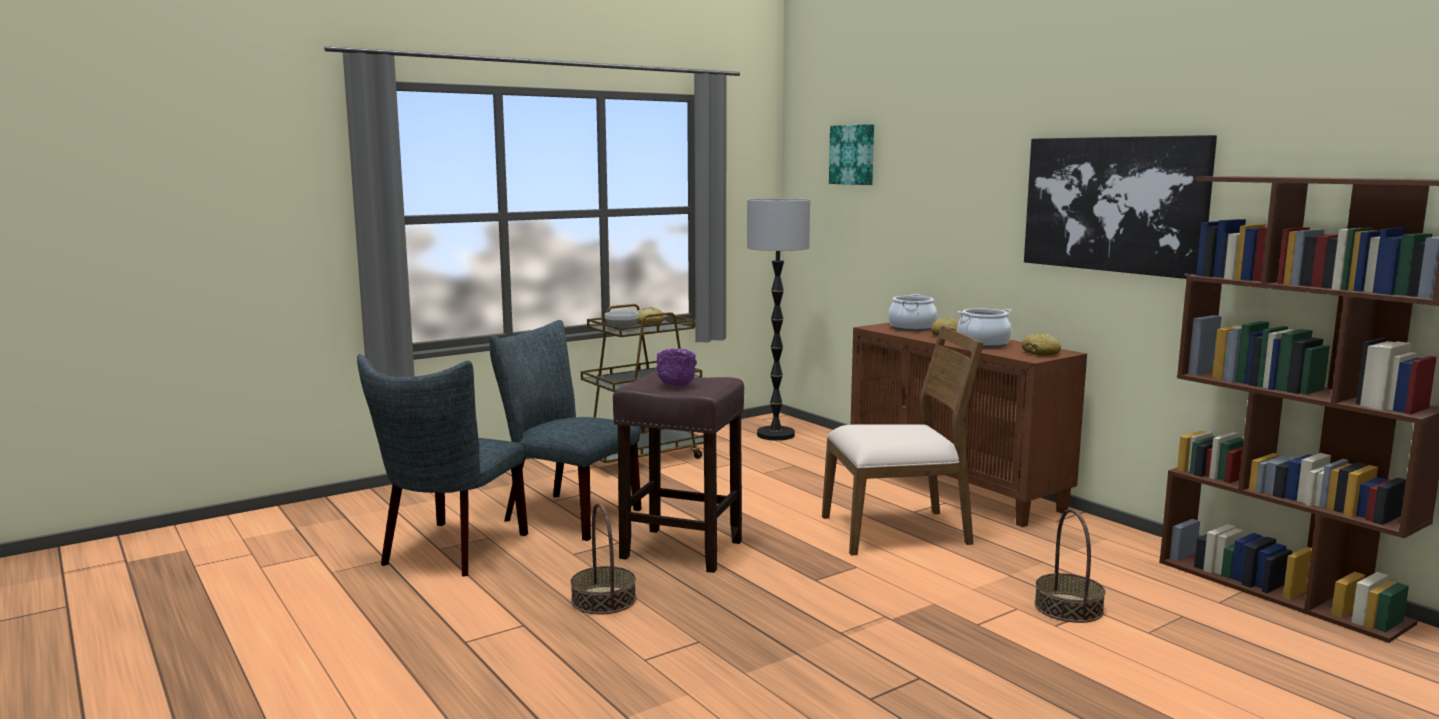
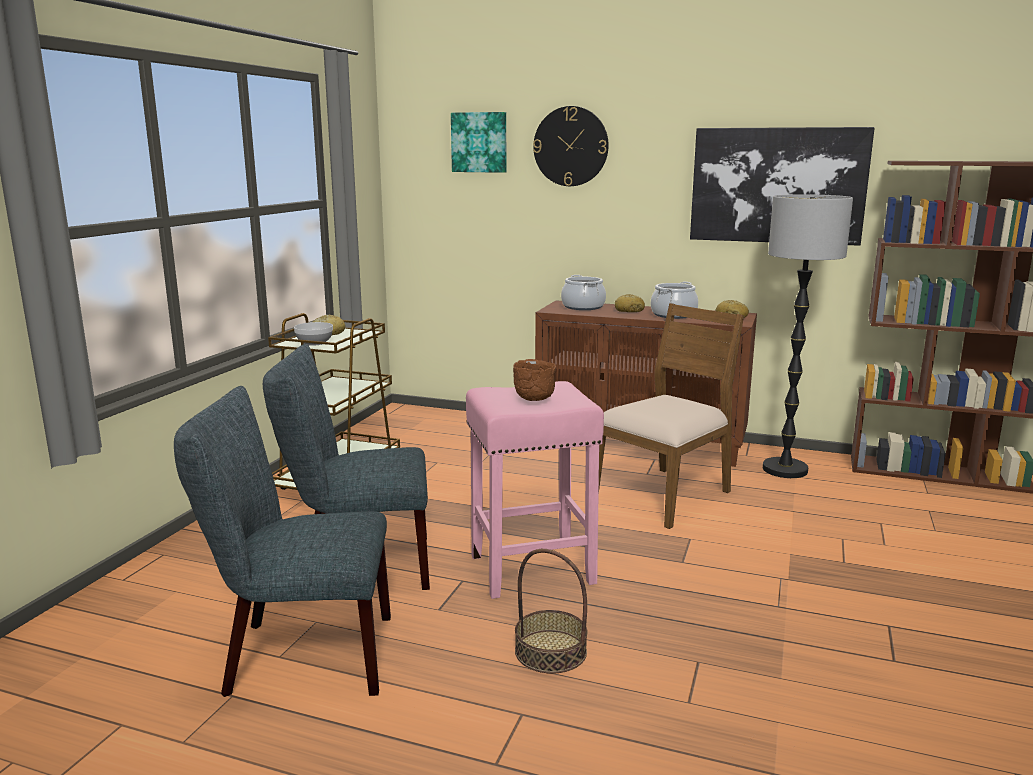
camera: 35 degrees left, 5 degrees up
(449, 552) = (299, 656): grey chair -> grey chair turned 105 degrees clockwise
(676, 385) = (533, 400): purple bowl -> brown bowl
(679, 550) = (530, 570): brown stool -> pink stool
(776, 435) = (426, 426): floor lamp -> floor lamp (785, 469)
(925, 159) = (570, 146): none -> wall clock
(1068, 608) = (867, 527): basket -> none

